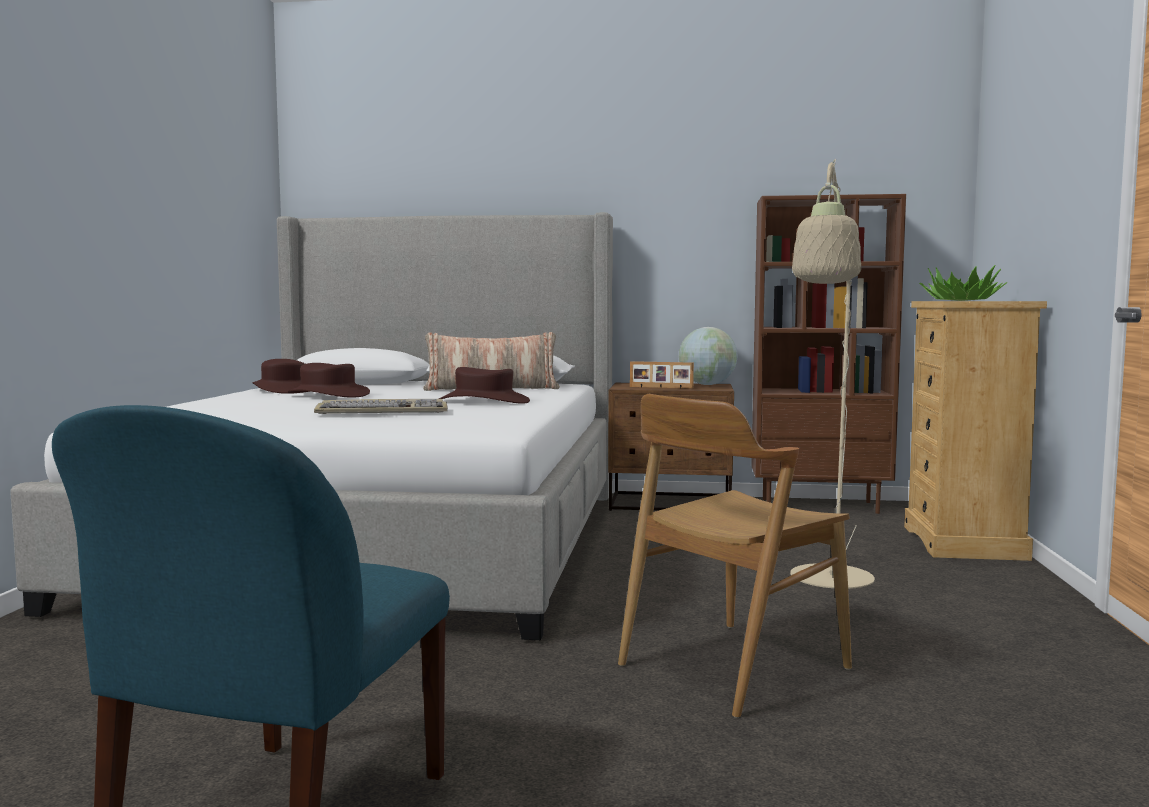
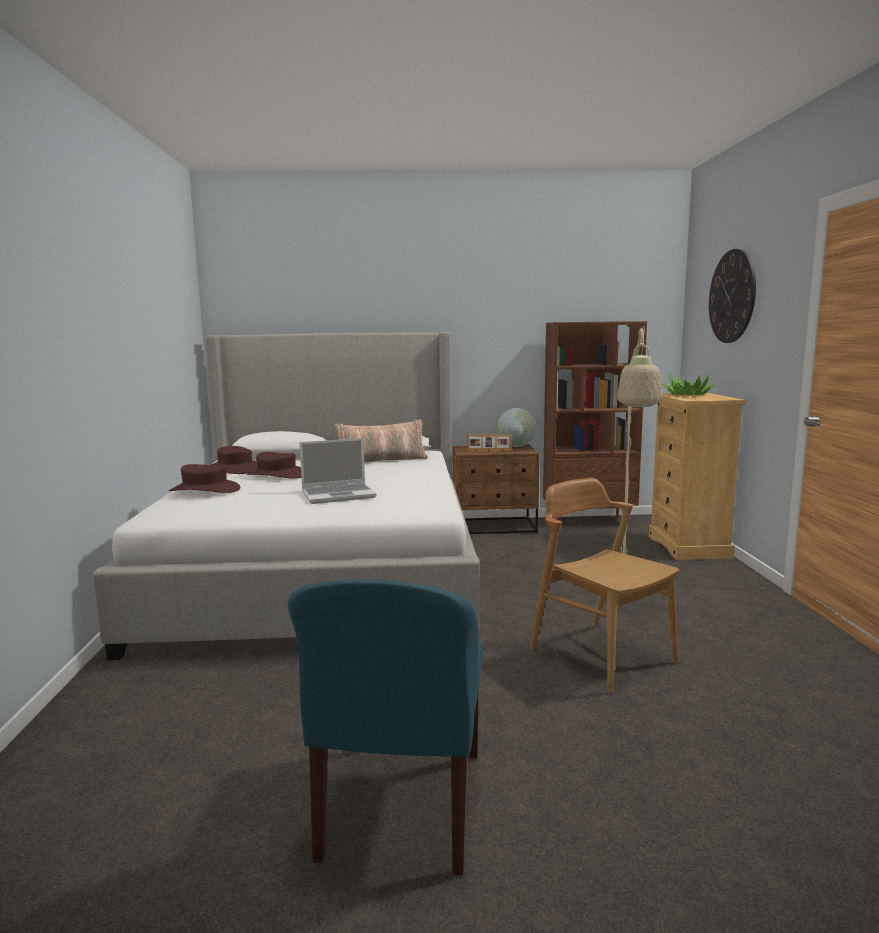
camera: 10 degrees left, 5 degrees up
(383, 412) = (339, 495): keyboard -> laptop
(484, 401) = (393, 477): brown hat -> brown hat (205, 490)
(732, 666) = (601, 655): brown chair -> brown chair turned 105 degrees clockwise
(1031, 145) = (732, 296): none -> wall clock

